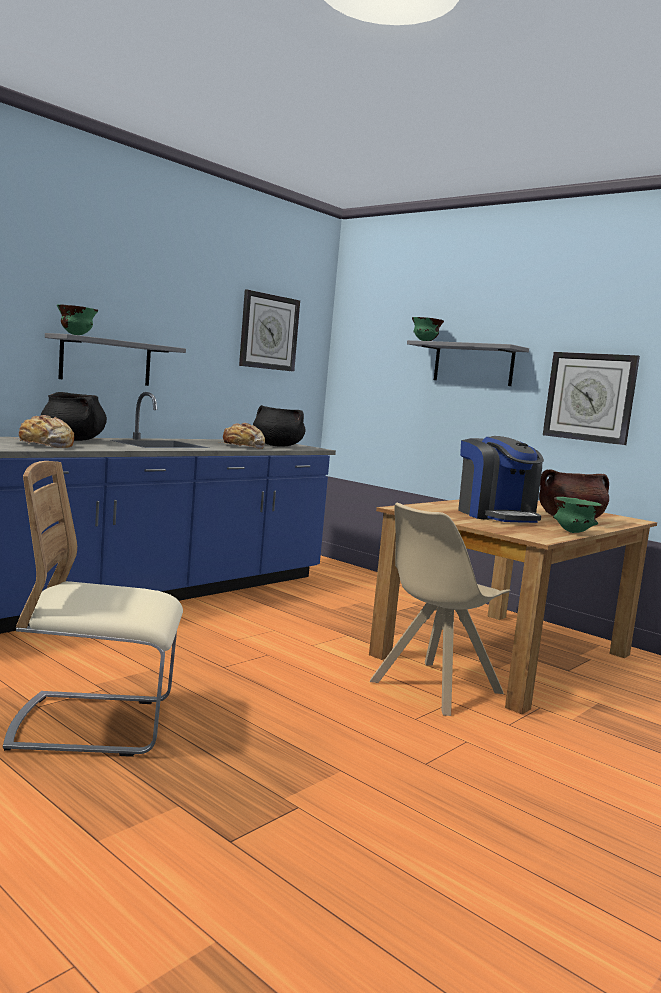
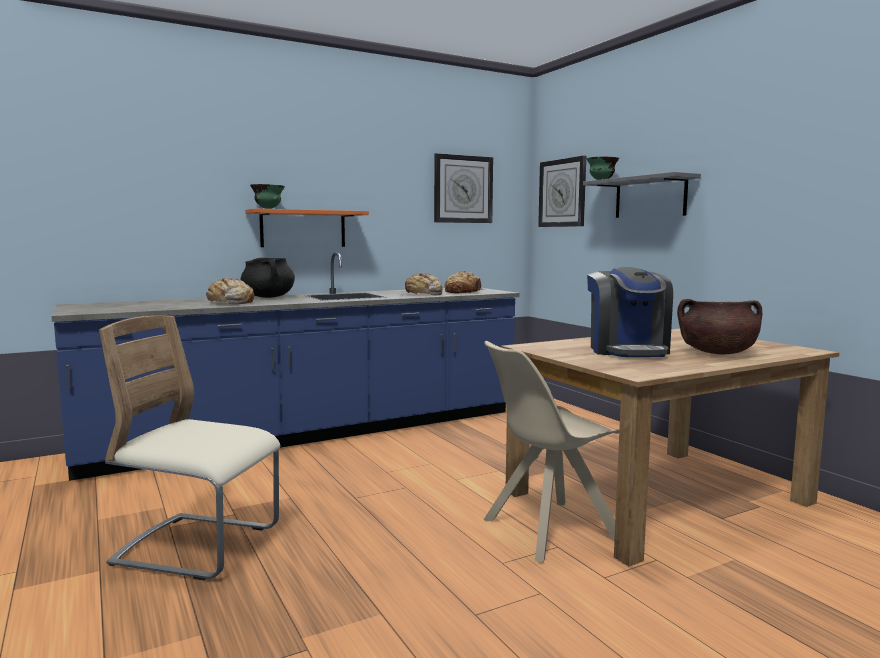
camera: 20 degrees right, 0 degrees up
(106, 361) = (303, 229): grey shelf -> orange shelf
(277, 446) = (462, 292): black cooking pot -> bread
(574, 532) = (697, 367): green bowl -> none
(590, 397) = (764, 218): wall clock -> wall clock (562, 193)

